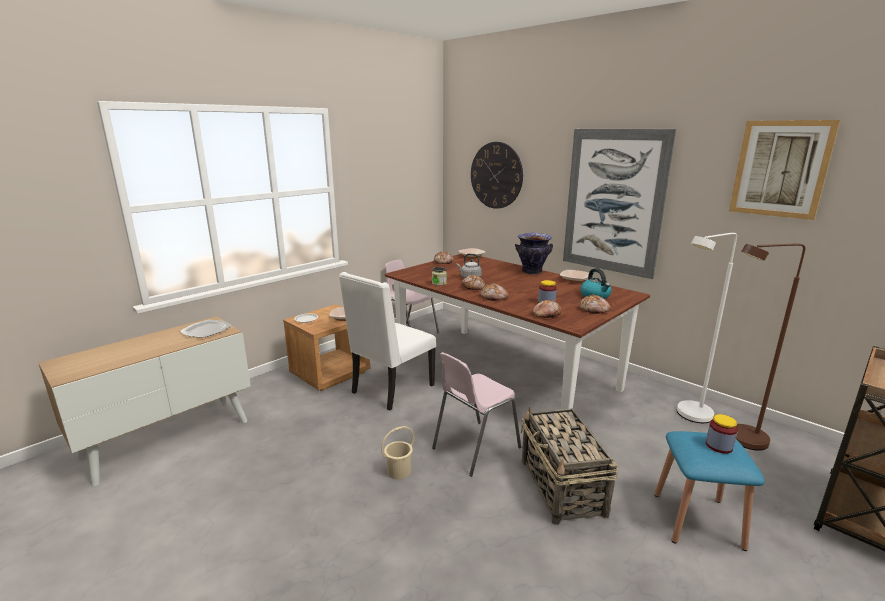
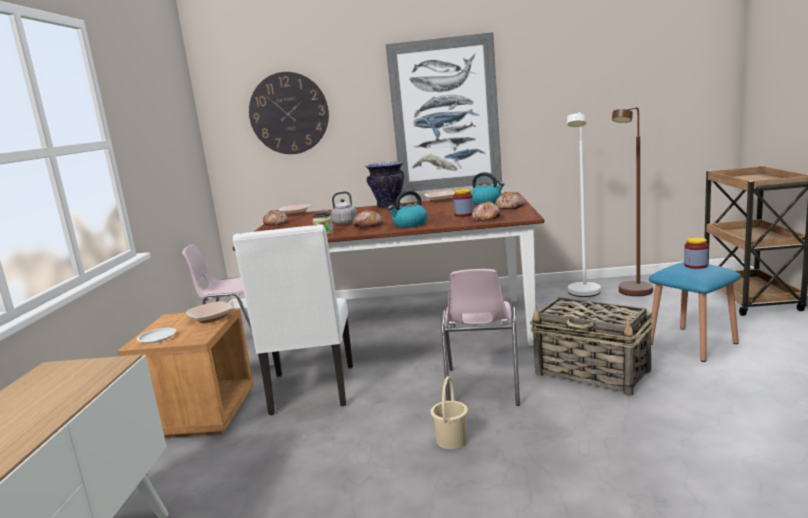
camera: 40 degrees left, 5 degrees down
(206, 330) = (73, 376): plate -> none
(494, 297) = (409, 224): bread -> kettle
(780, 169) = (586, 56): picture -> none

